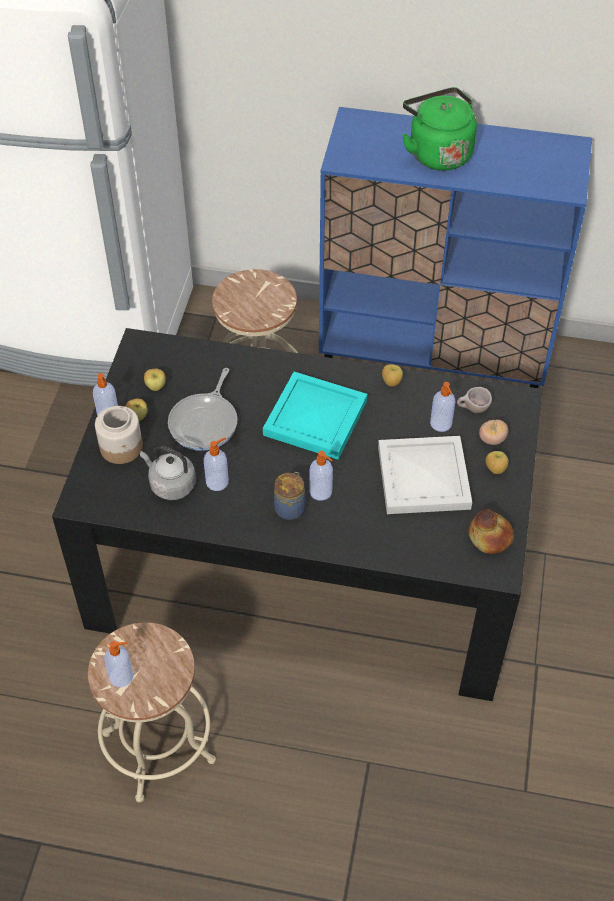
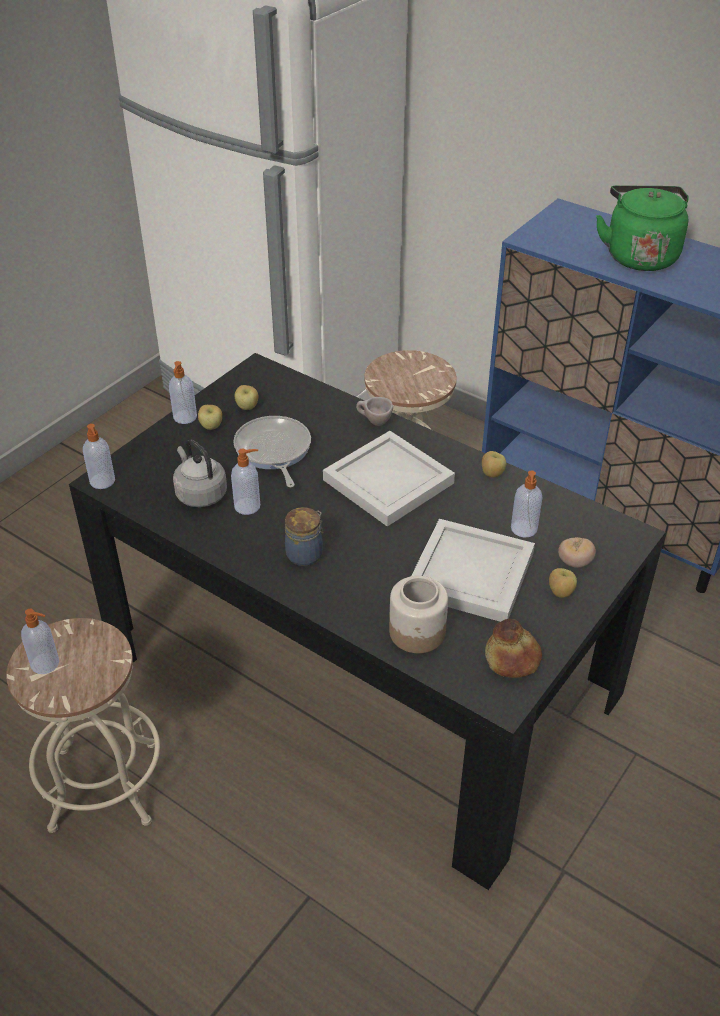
camera: 25 degrees right, 10 degrees down
(122, 447) = (177, 447): jar -> jar (417, 632)
(205, 422) = (273, 451): frying pan -> frying pan turned 120 degrees clockwise
(313, 418) = (386, 481): turquoise tray -> white tray
(321, 492) = (348, 550): soap dispenser -> soap dispenser (102, 481)
(472, 410) = (569, 527): beige cup -> beige cup (374, 422)

